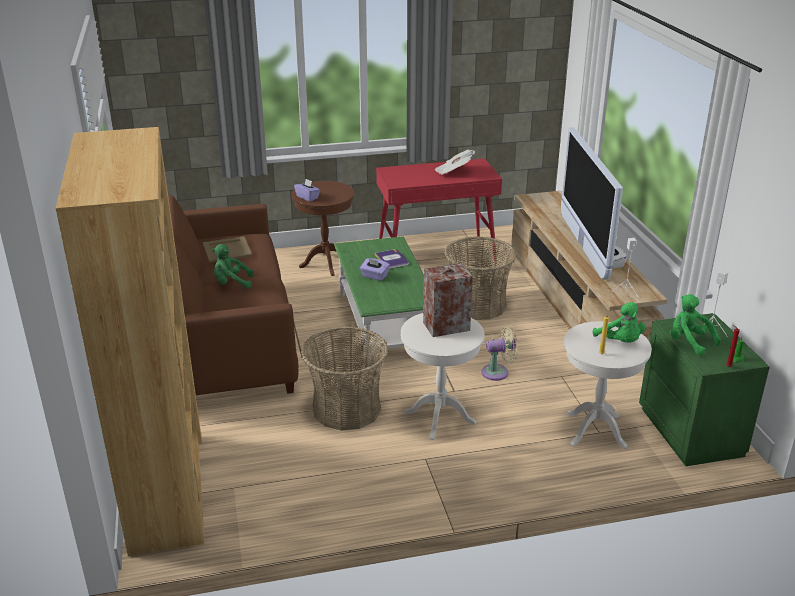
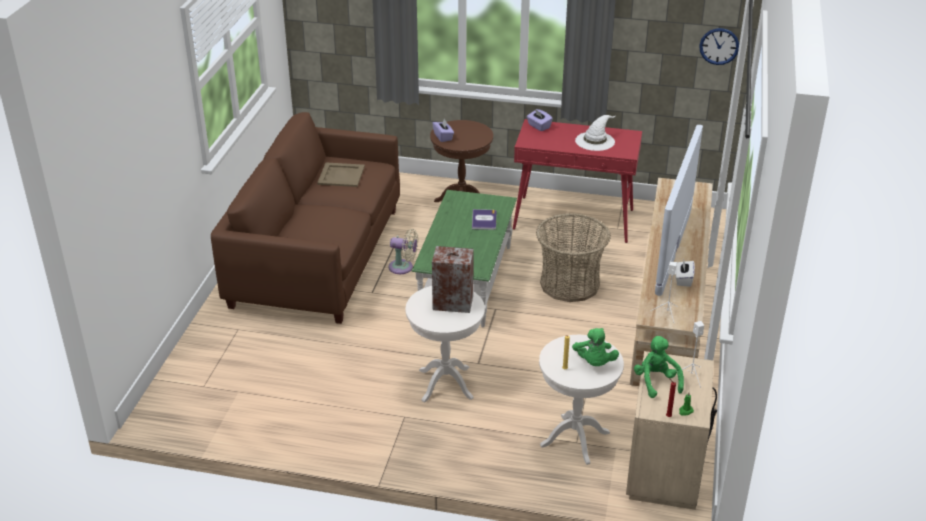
camera: 25 degrees right, 5 degrees up
(167, 490) = (190, 377): brown bookcase -> none
(232, 283) = (319, 210): green plush toy -> none
(346, 408) = (373, 351): basket -> none
(374, 276) = (454, 234): purple tissue box -> purple tissue box (538, 126)
(453, 172) = (595, 140): newspaper -> white hat
(498, 372) = (532, 357): beige fan -> beige fan (403, 267)
(539, 68) = (719, 46): none -> wall clock
(692, 432) = (665, 470): green nightstand -> beige nightstand

